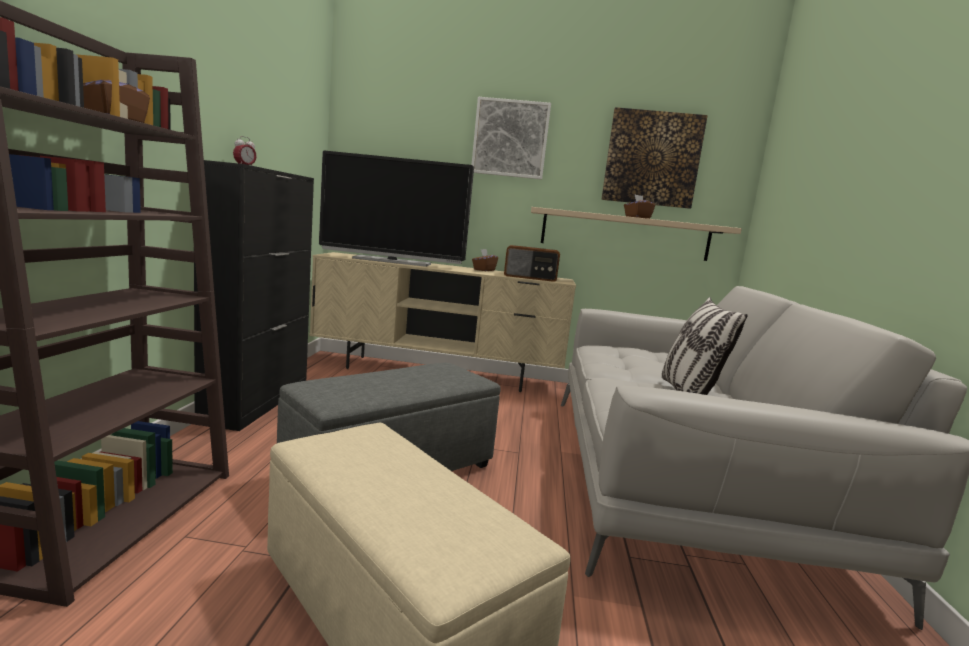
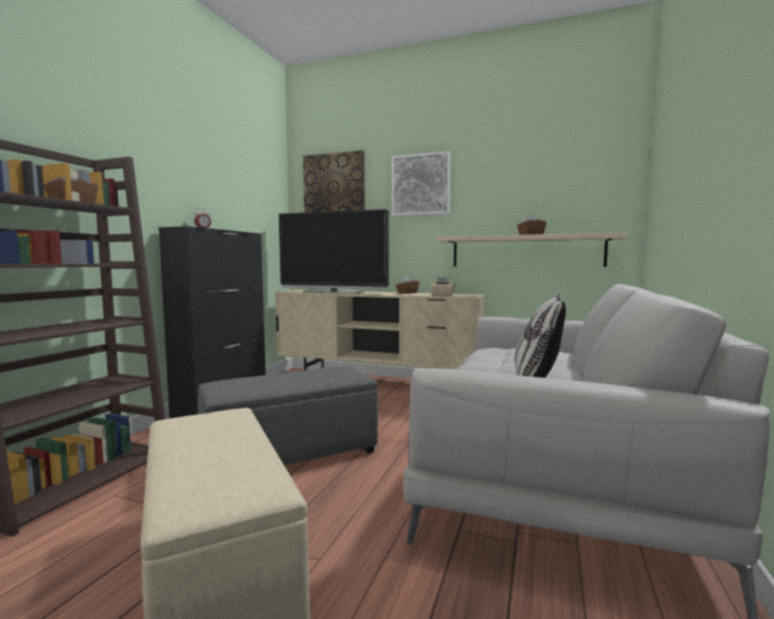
camera: 15 degrees right, 5 degrees down
(530, 277) = (442, 295): radio -> beige tissue box
(652, 158) = (542, 183): picture -> picture (334, 188)

